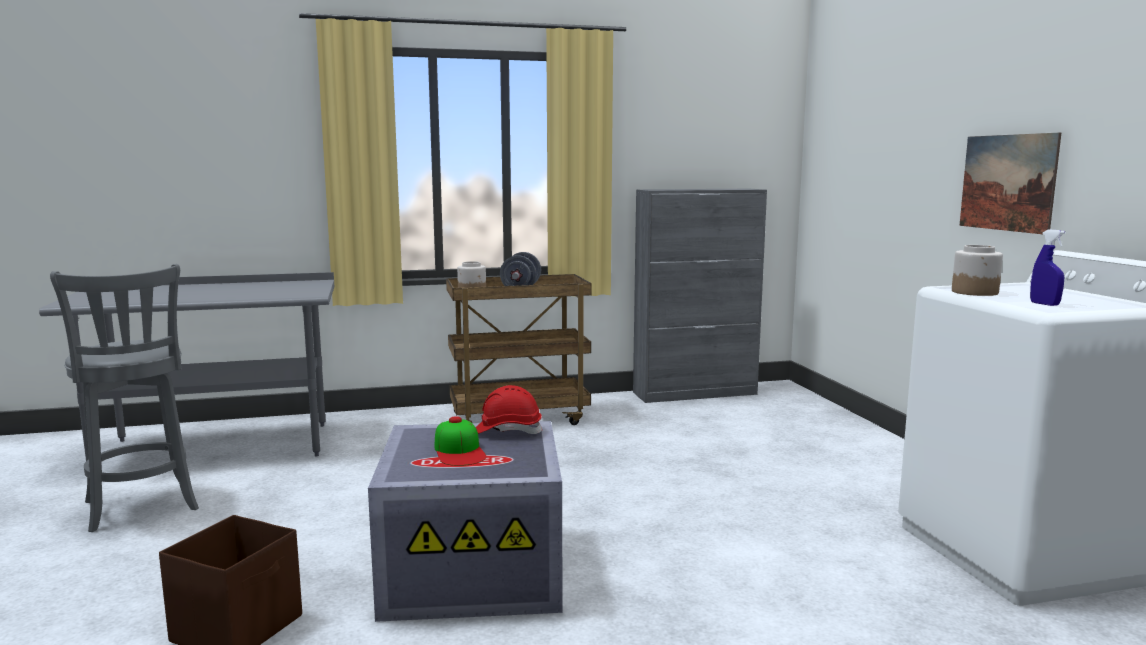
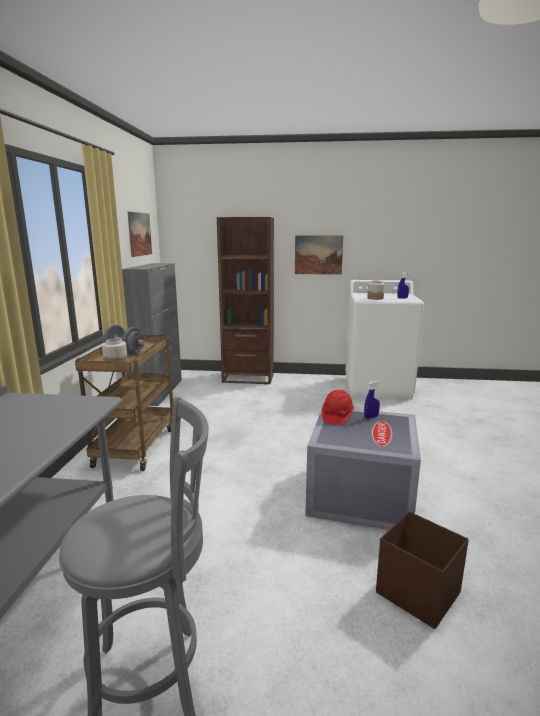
camera: 70 degrees left, 5 degrees up
(459, 451) = (366, 431): cap -> none
(521, 451) = (371, 417): none -> blue spray bottle
(722, 141) = (140, 234): none -> picture
(844, 429) = (248, 378): none -> brown bookcase

